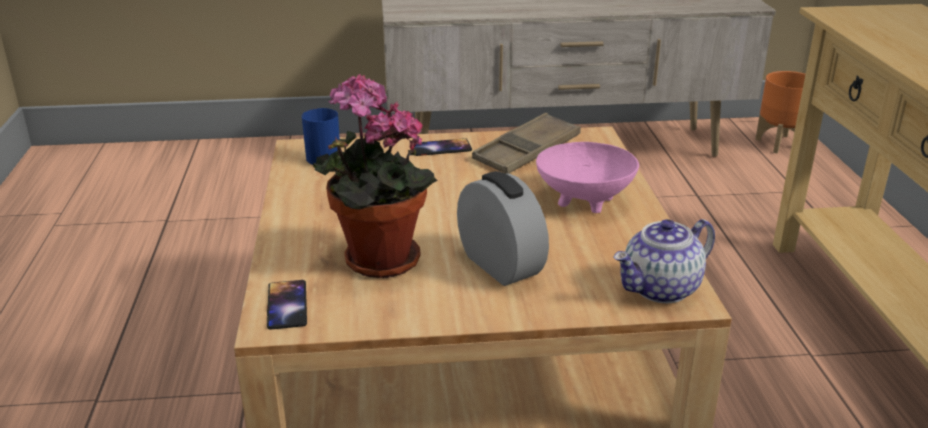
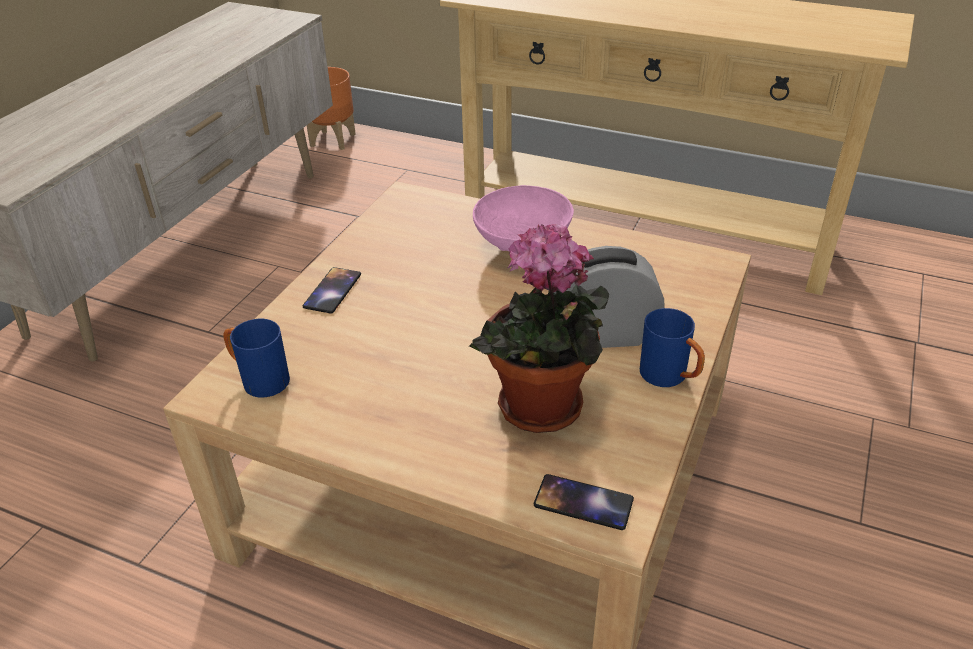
camera: 60 degrees left, 10 degrees up
(473, 311) = (670, 377): none -> blue mug
(527, 151) = (398, 243): brown tray -> none
(661, 289) = (695, 268): teapot -> none

